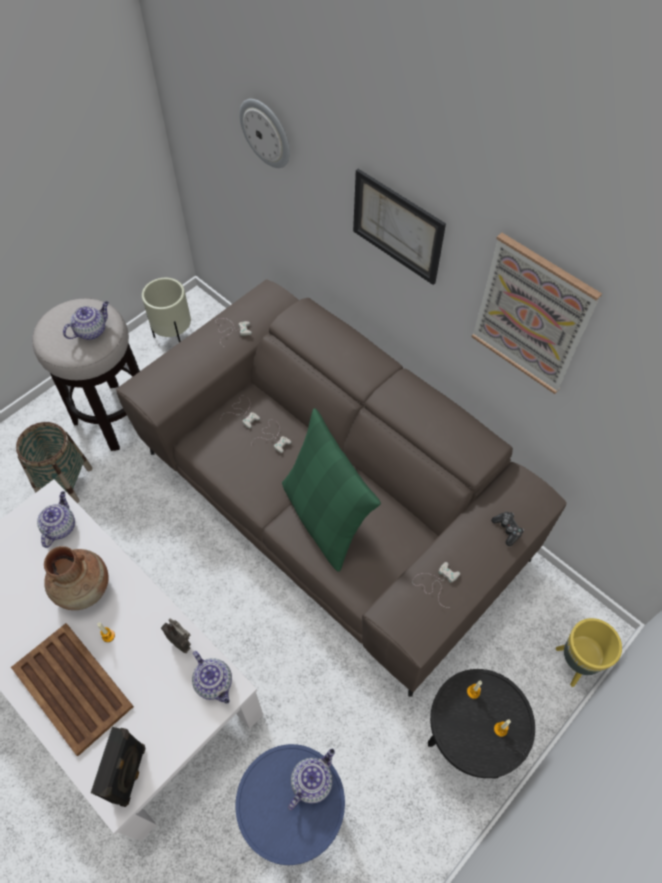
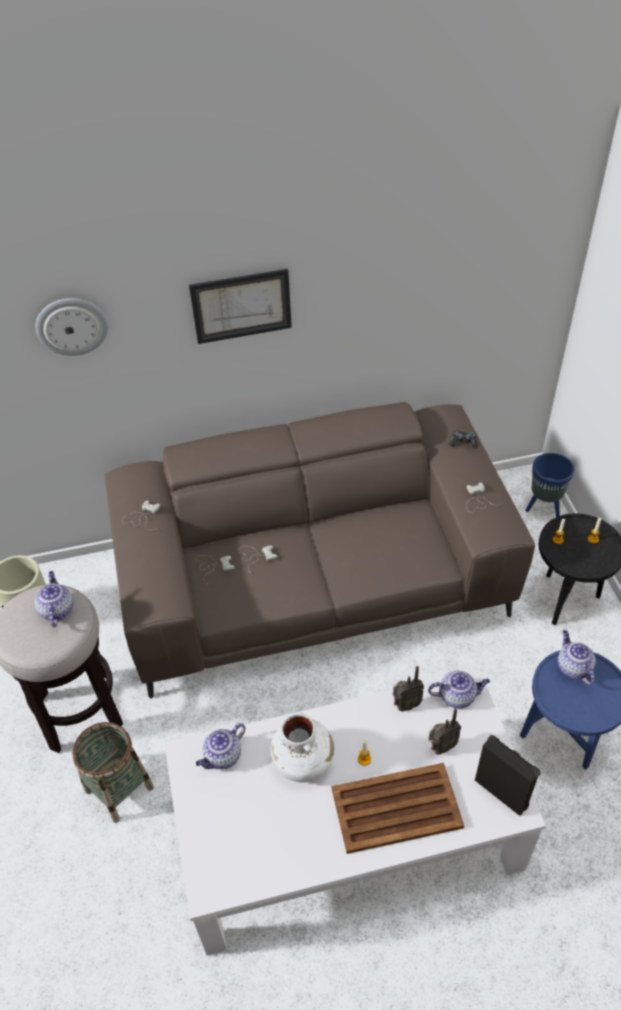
camera: 55 degrees left, 10 degrees down
(60, 526) = (223, 757): teapot -> teapot turned 90 degrees counterclockwise
(84, 588) = (303, 761): brown vase -> white vase
(152, 695) = (441, 747): none -> radio
(324, 518) = (358, 559): green pillow -> none
(532, 315) = (381, 283): picture -> none
(575, 664) = (544, 508): yellow planter -> blue planter

